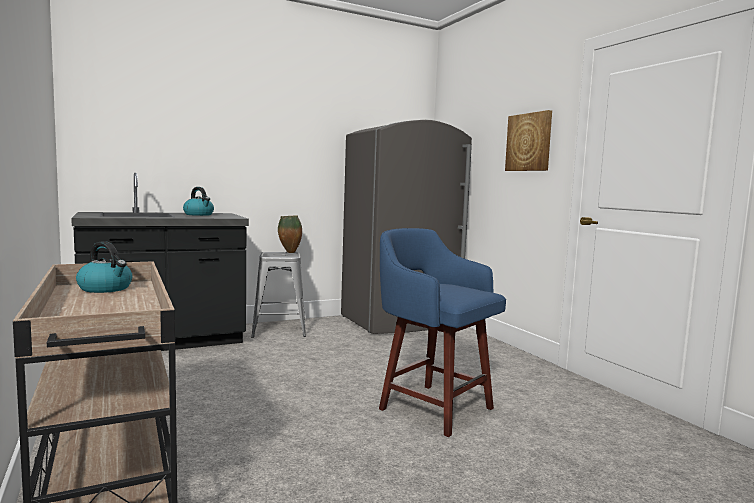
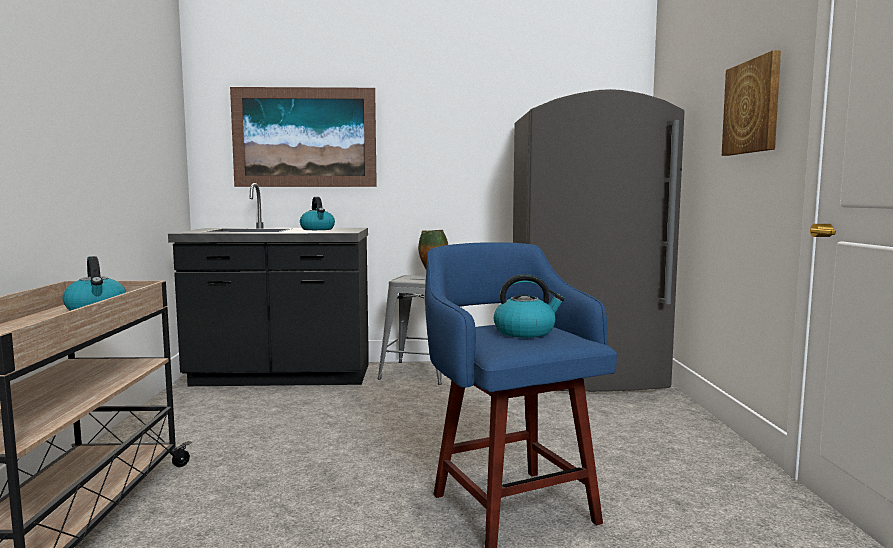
camera: 25 degrees right, 0 degrees up
(175, 134) = (304, 137): none -> picture
(451, 288) = (525, 332): none -> kettle

